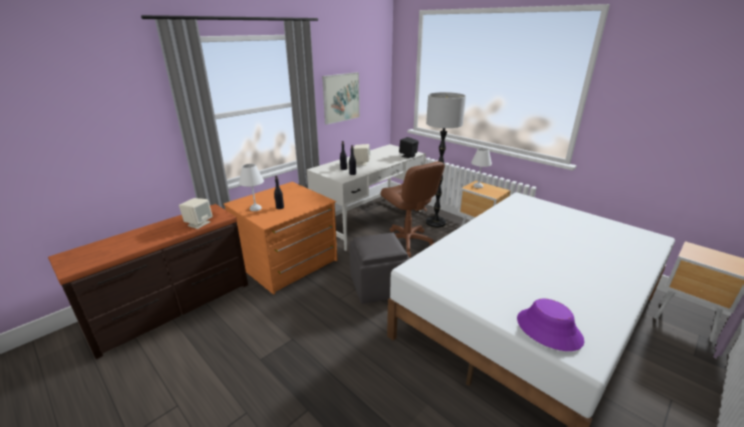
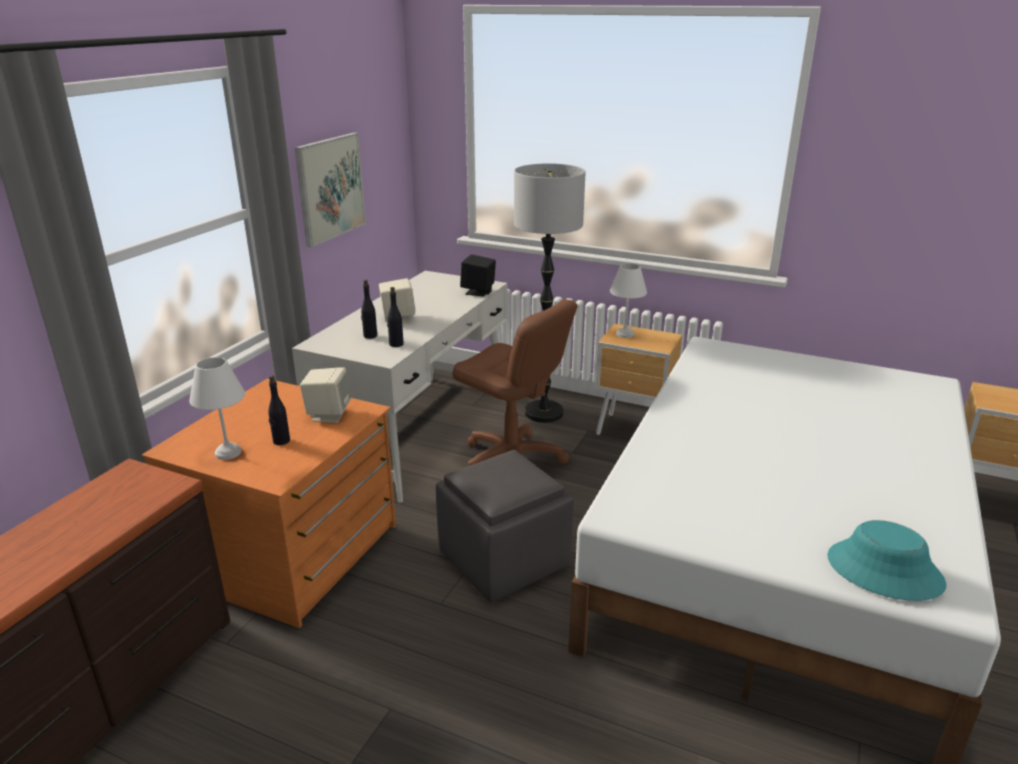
camera: 20 degrees left, 0 degrees up
(198, 223) = (123, 512): beige speaker -> beige speaker (328, 414)
(548, 329) = (884, 571): purple hat -> turquoise hat

